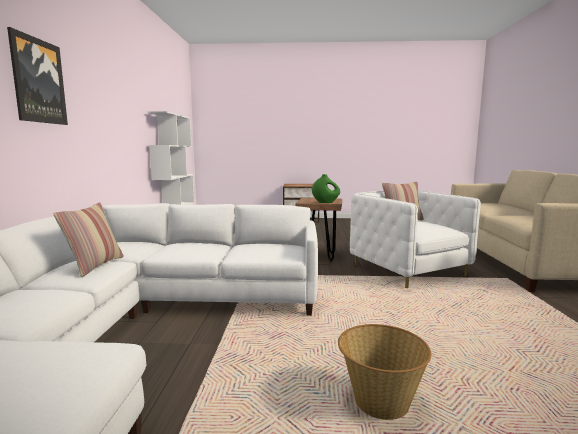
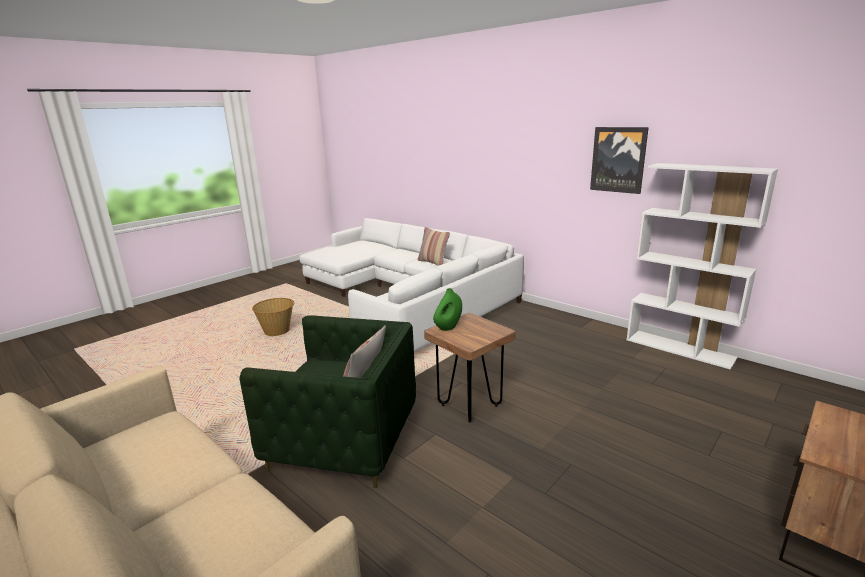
camera: 130 degrees right, 10 degrees up
(38, 81) = (493, 152): picture -> picture (618, 160)
(408, 270) = (344, 440): white armchair -> green armchair

